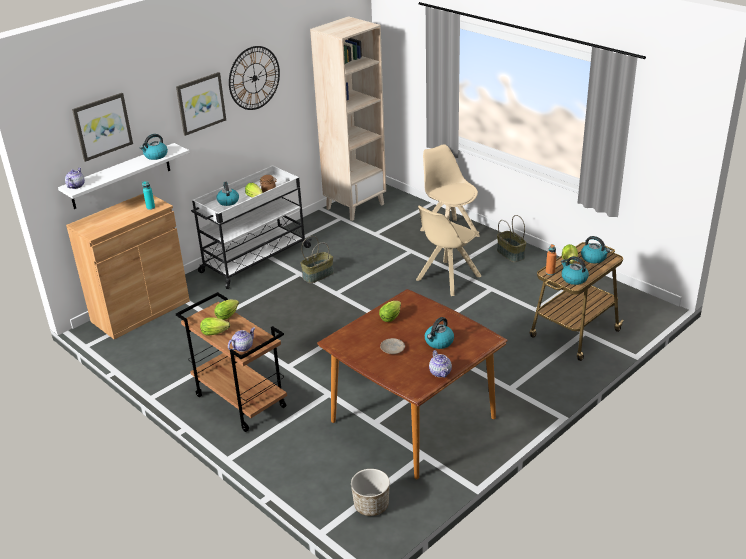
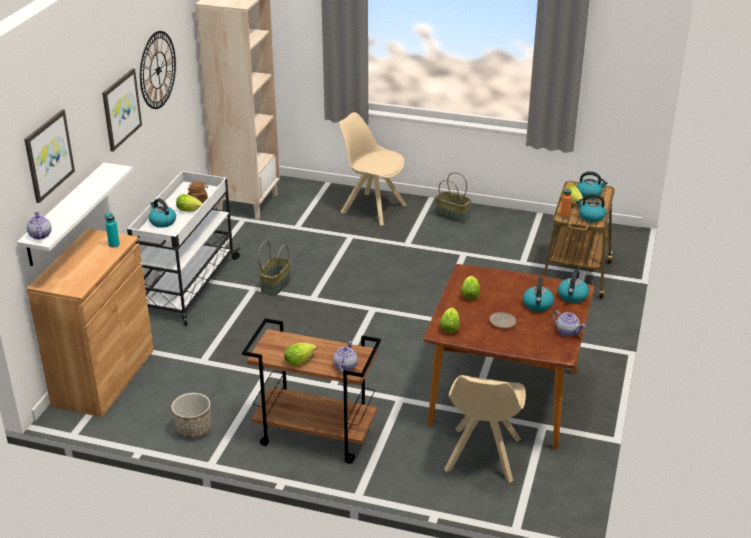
camera: 30 degrees left, 0 degrees up
(155, 156) = (99, 181): kettle -> kettle (572, 296)
(228, 315) = (294, 339): lettuce -> lettuce (450, 326)
(371, 505) = (538, 487): planter -> planter (193, 429)
(447, 279) = (413, 255): beige chair -> beige chair (482, 456)

